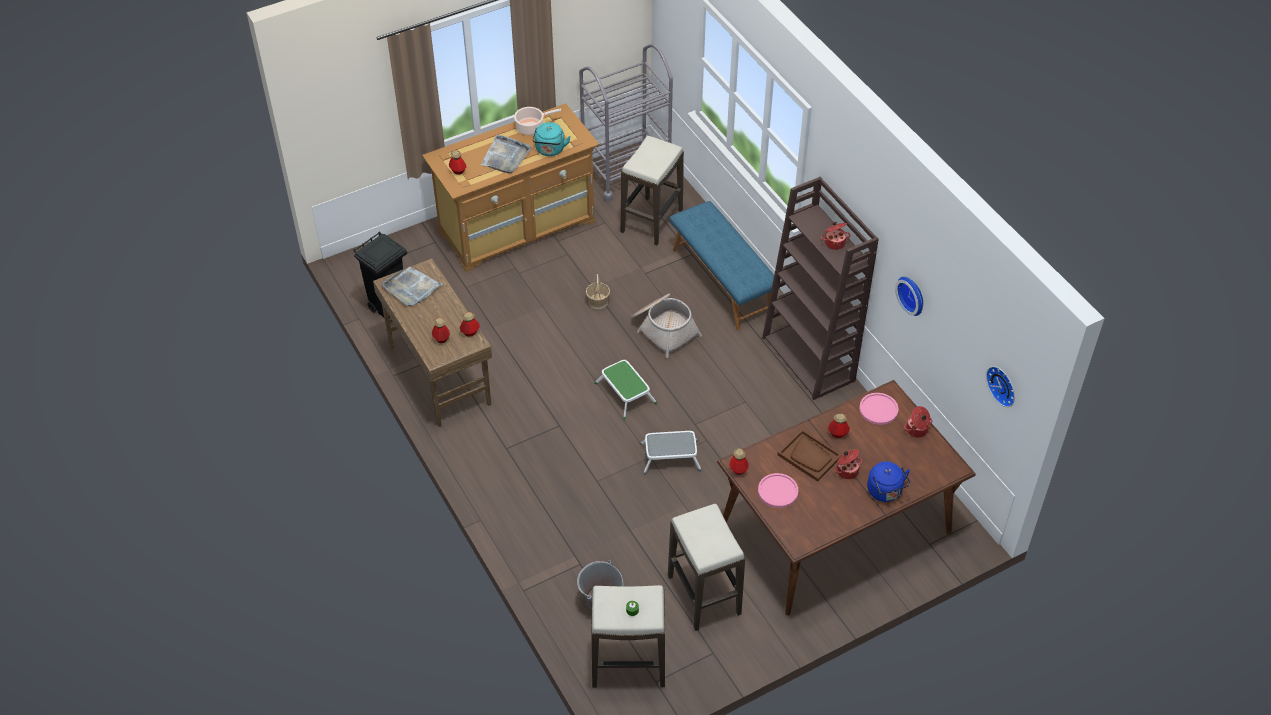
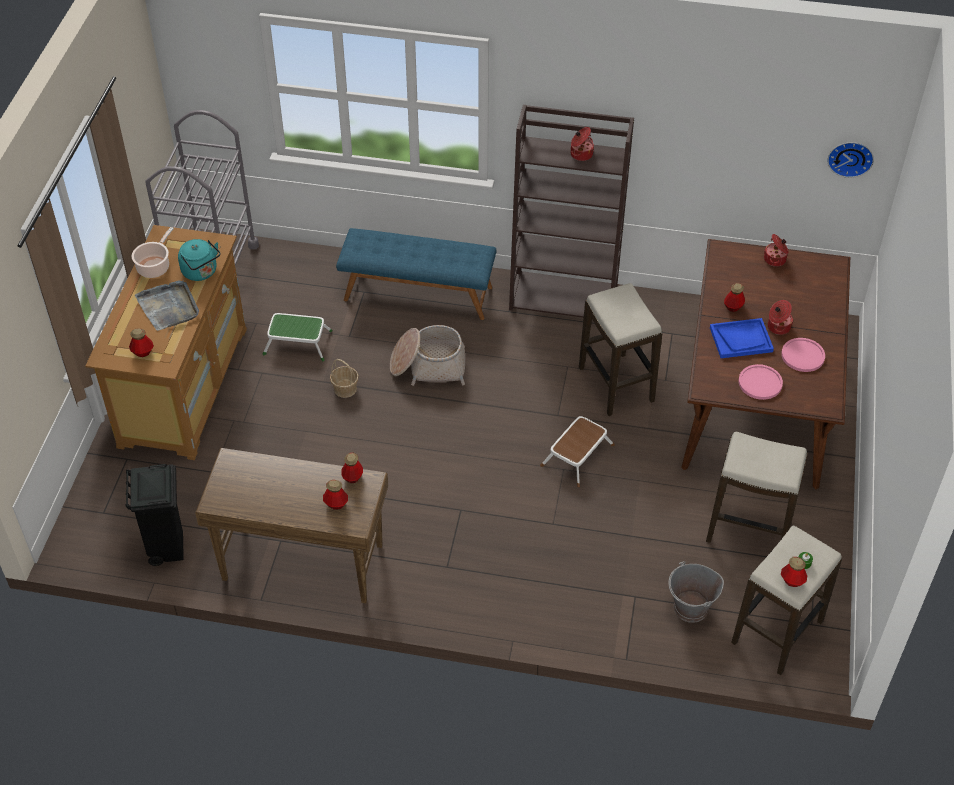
camera: 50 degrees left, 0 degrees up
(411, 288) = (242, 487): grey tray -> none
(625, 393) = (473, 438): green step ladder -> green step ladder (297, 342)
(651, 221) = (294, 292): stool -> stool (616, 385)
(670, 457) = (577, 455): grey step ladder -> brown step ladder
(738, 469) = (712, 392): bottle -> bottle (792, 580)
(809, 456) = (741, 339): brown tray -> blue tray
(878, 409) = (731, 267): pink plate -> pink plate (802, 356)
(885, 492) = (822, 319): blue kettle -> none
(912, 294) = (696, 146): wall clock -> none

